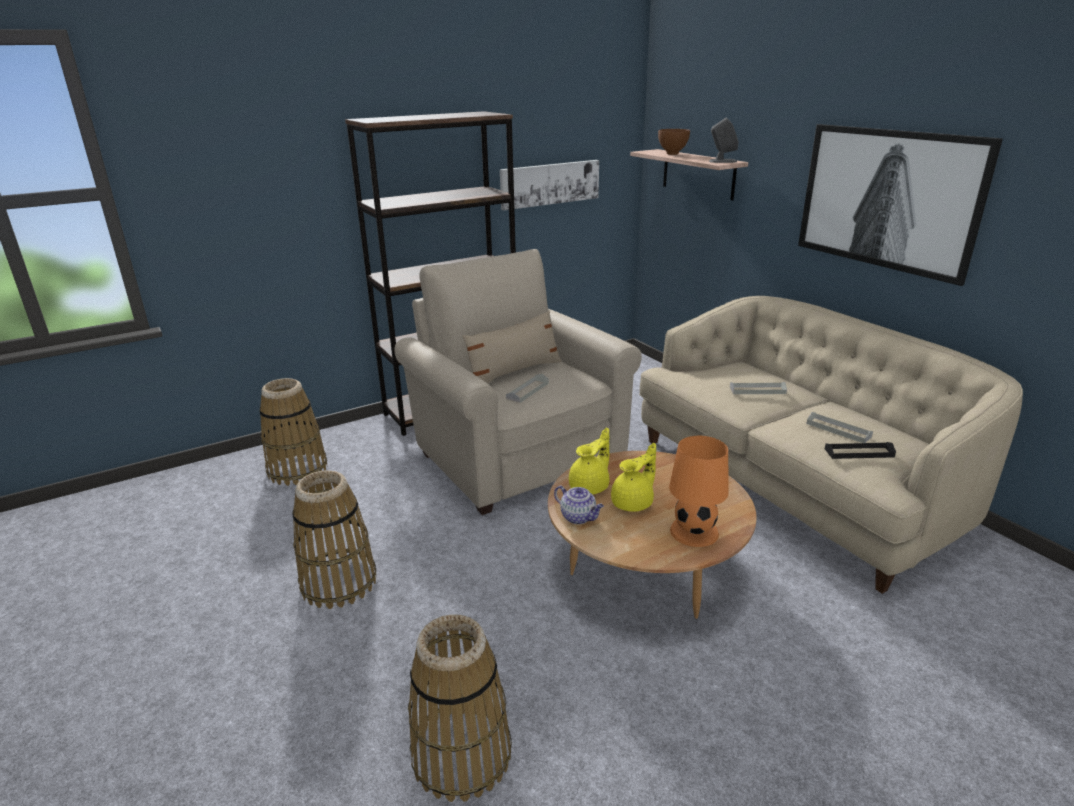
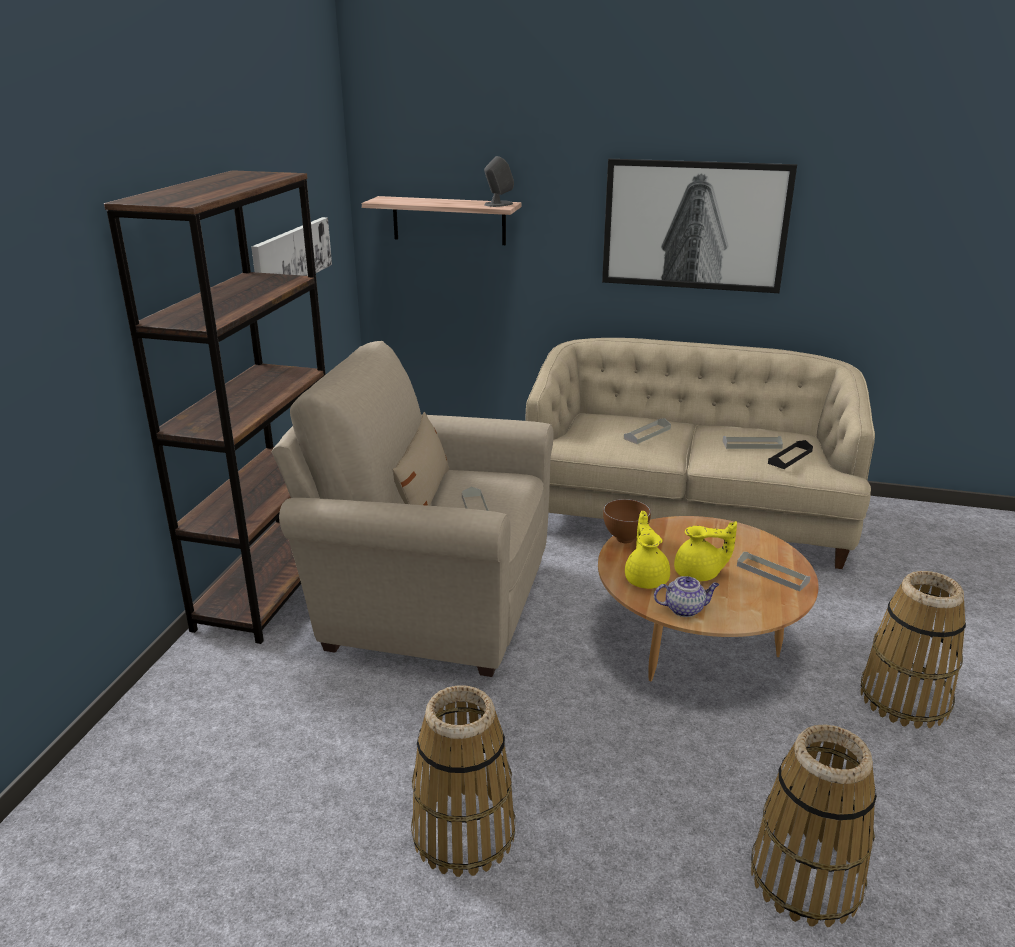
camera: 45 degrees left, 0 degrees up
(298, 469) = (184, 754): basket -> basket (904, 698)
(634, 503) = (699, 574): yellow teapot -> yellow teapot turned 90 degrees clockwise
(672, 154) = (420, 201): brown bowl -> brown bowl (625, 540)
(693, 531) = (772, 574): orange table lamp -> grey tray

